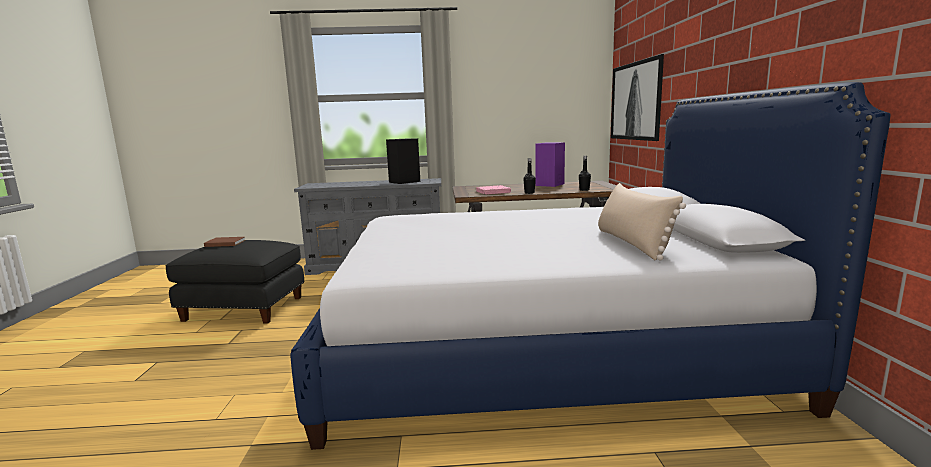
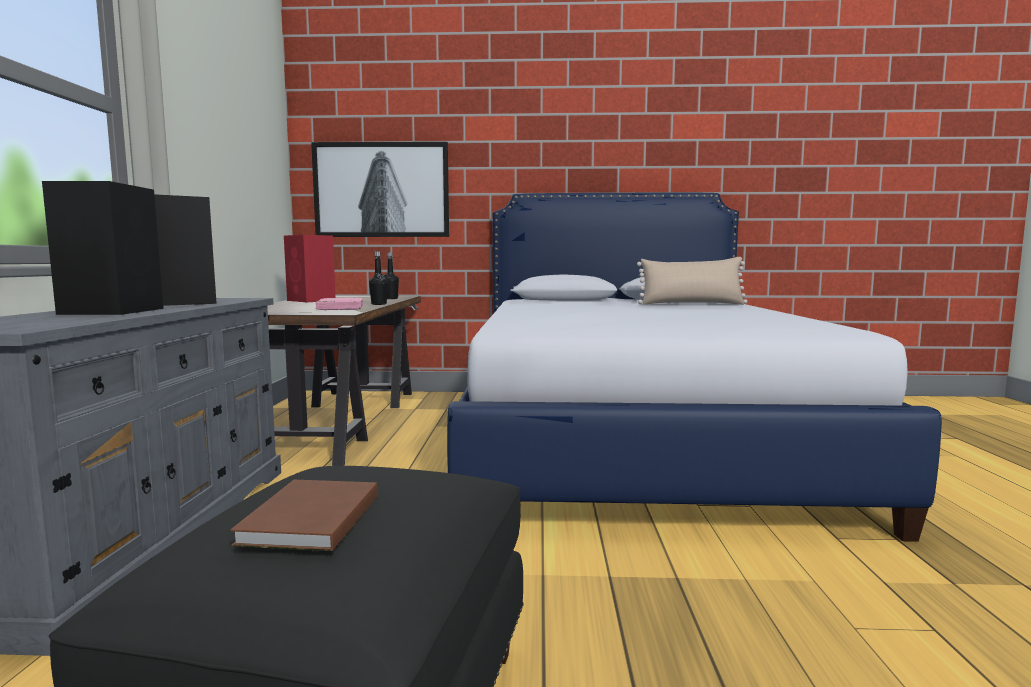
camera: 85 degrees left, 5 degrees down
(363, 183) = (114, 311): none -> black speaker
(549, 185) = (312, 300): purple speaker -> red speaker

